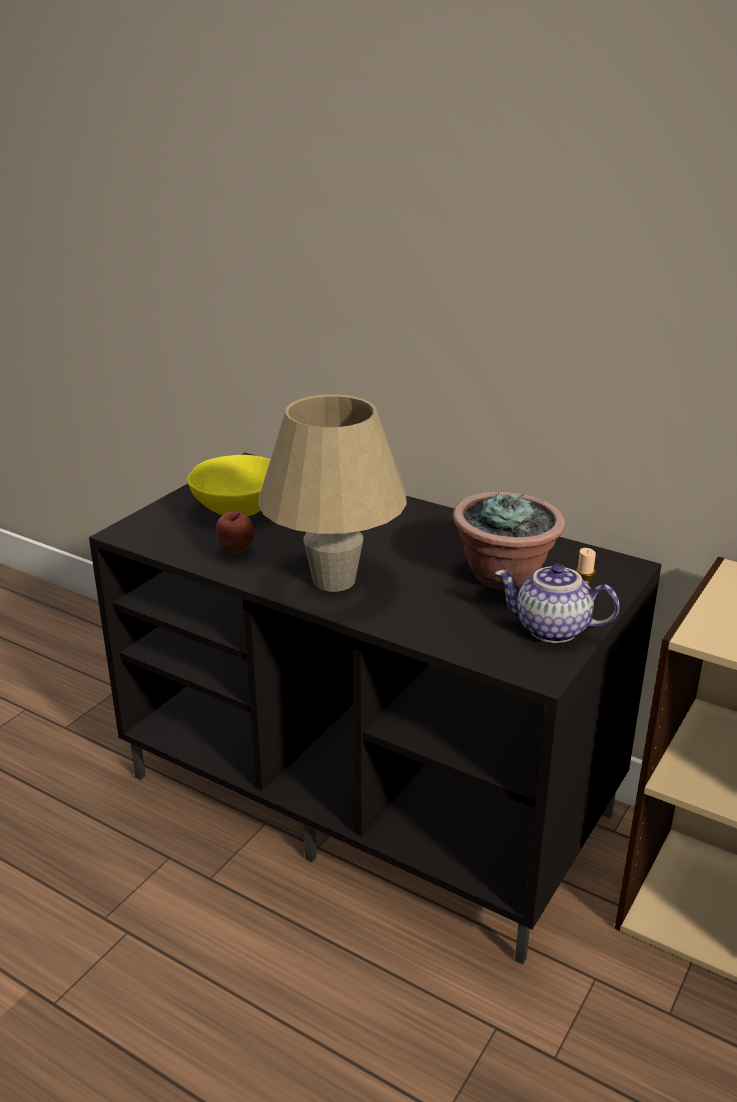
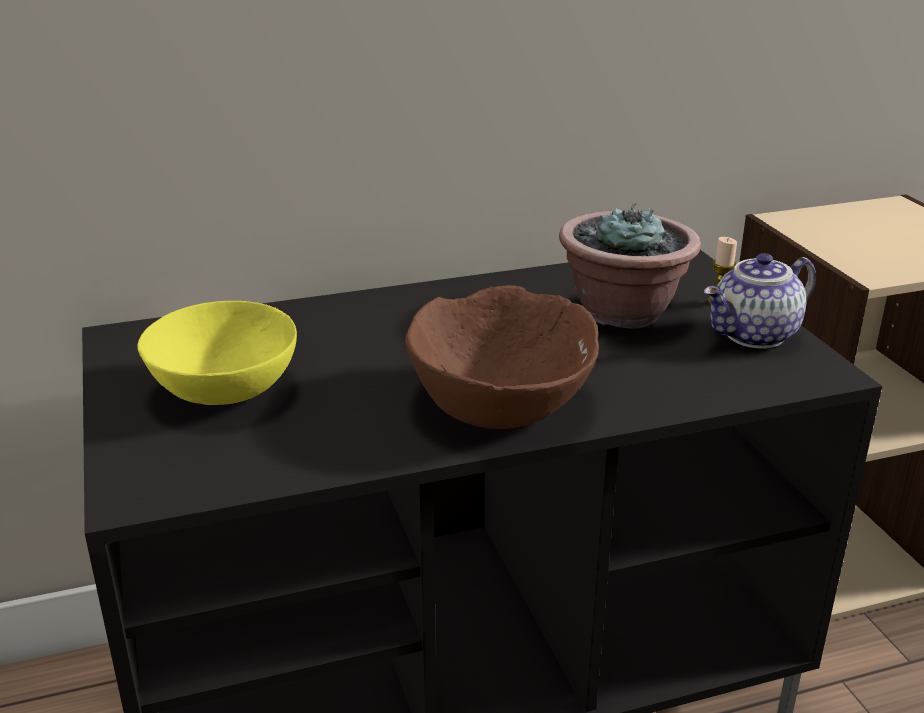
camera: 50 degrees left, 0 degrees up
(236, 550) = (329, 433): apple -> none
(334, 581) = (502, 401): beige table lamp -> brown bowl

